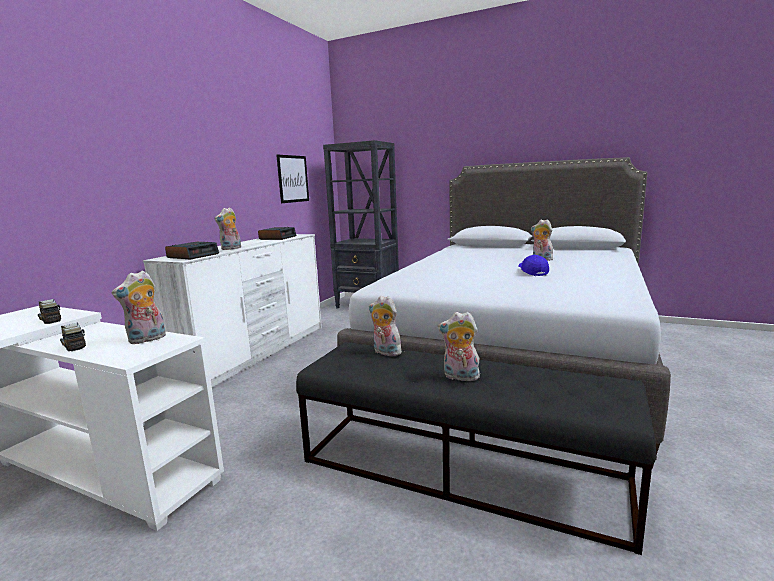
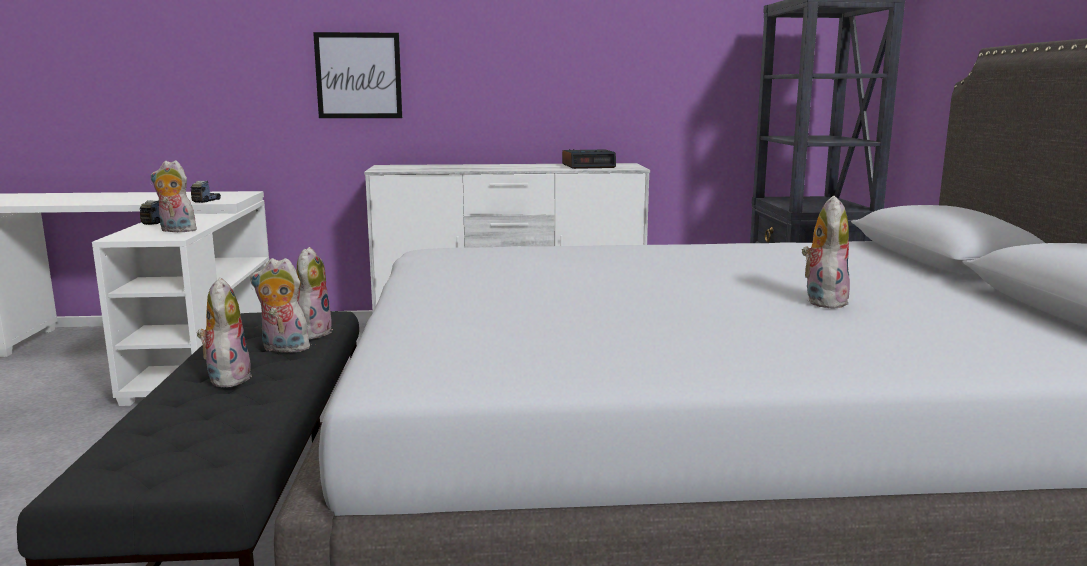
camera: 60 degrees right, 0 degrees up
(193, 255) = (408, 168): alarm clock -> none
(231, 248) = (470, 168): plush toy -> plush toy (283, 349)
(293, 179) = (693, 70): picture -> picture (358, 75)
(532, 272) = (649, 305): blue cap -> none

